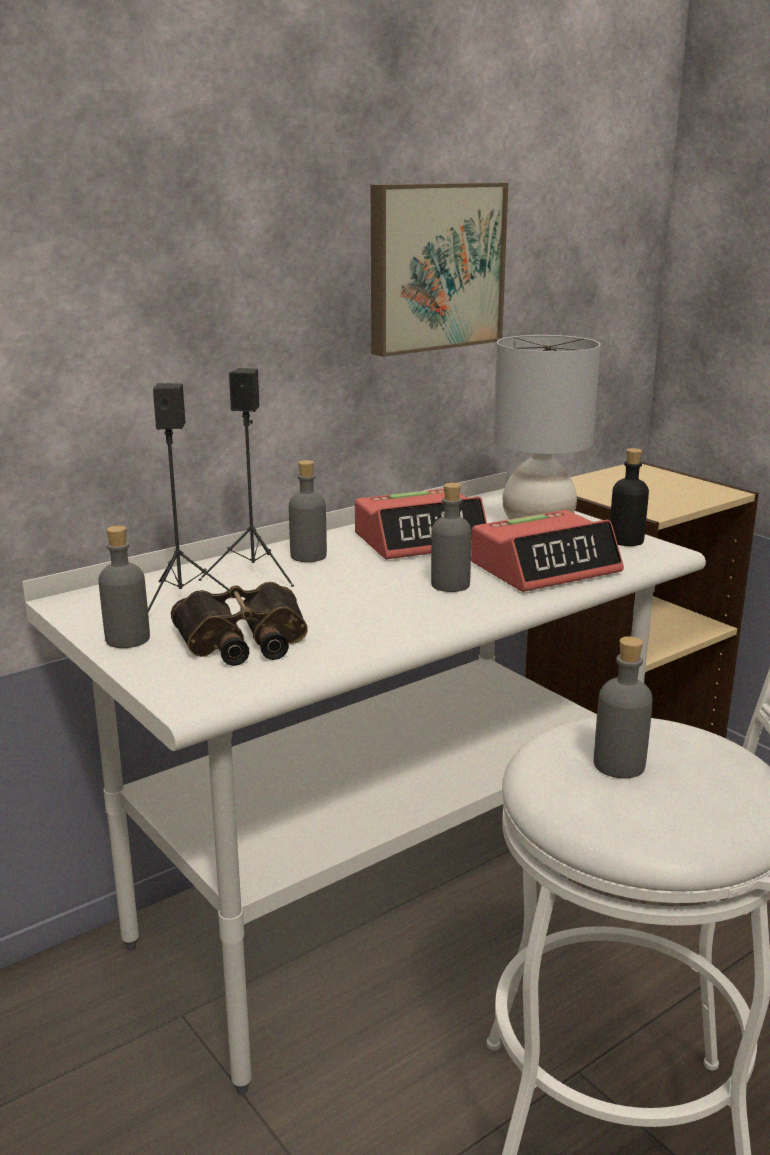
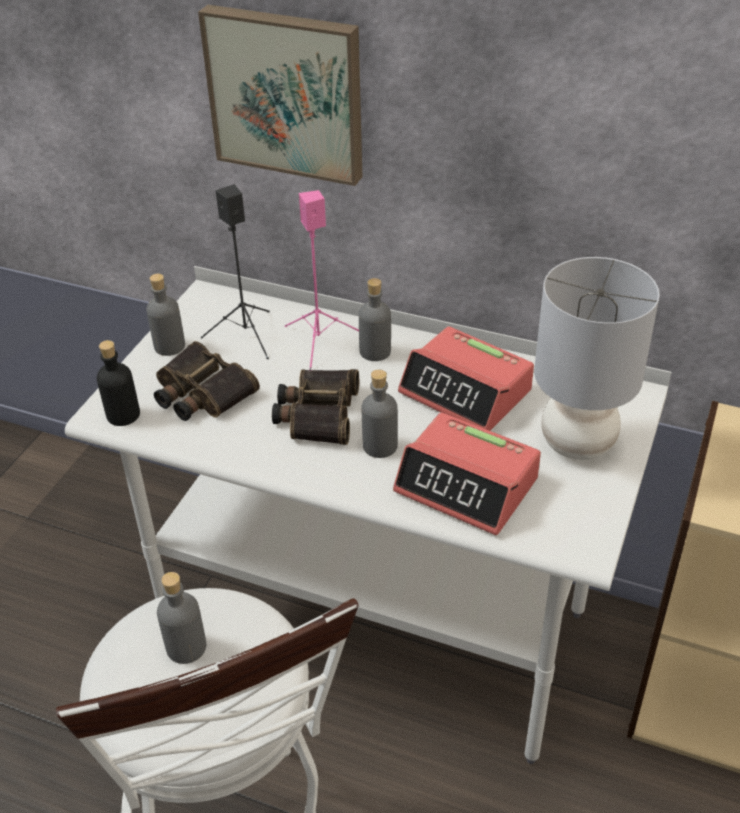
camera: 60 degrees right, 20 degrees up
(255, 573) = (319, 343): black speaker -> pink speaker
(364, 597) = (317, 413): none -> binoculars
(434, 267) = (608, 146): picture -> picture (287, 93)
(626, 540) = (592, 514): black bottle -> black bottle (123, 415)

